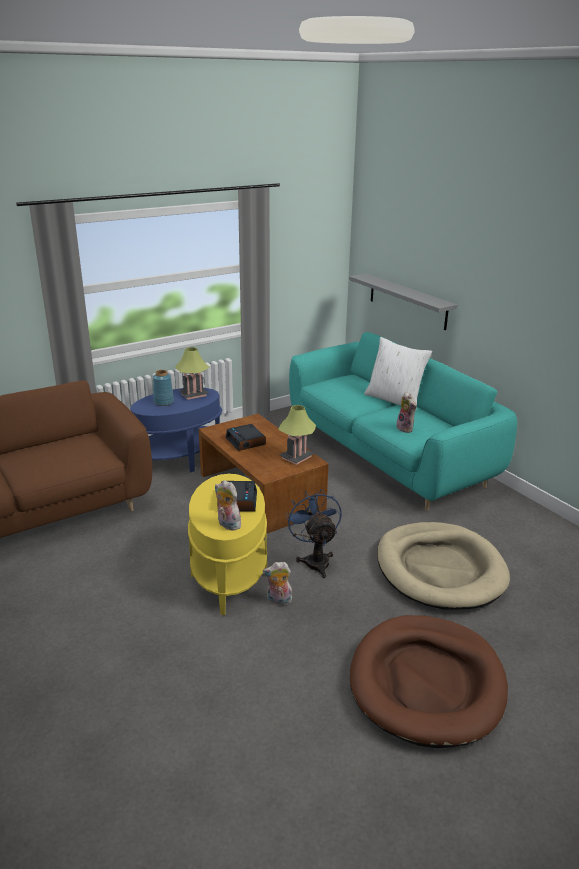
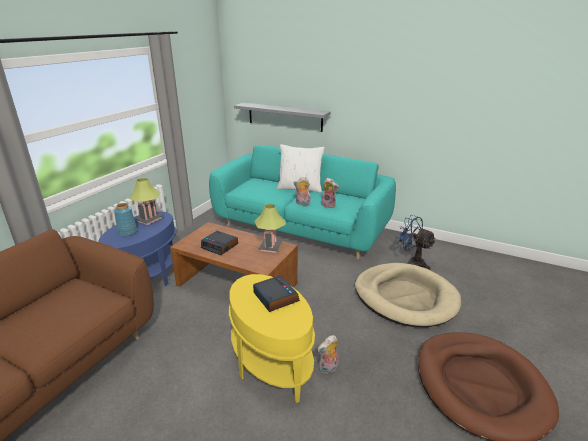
camera: 30 degrees left, 0 degrees up
(227, 525) = (289, 321): plush toy -> plush toy (302, 203)
(315, 560) = (323, 323): blue fan -> blue fan (412, 262)

